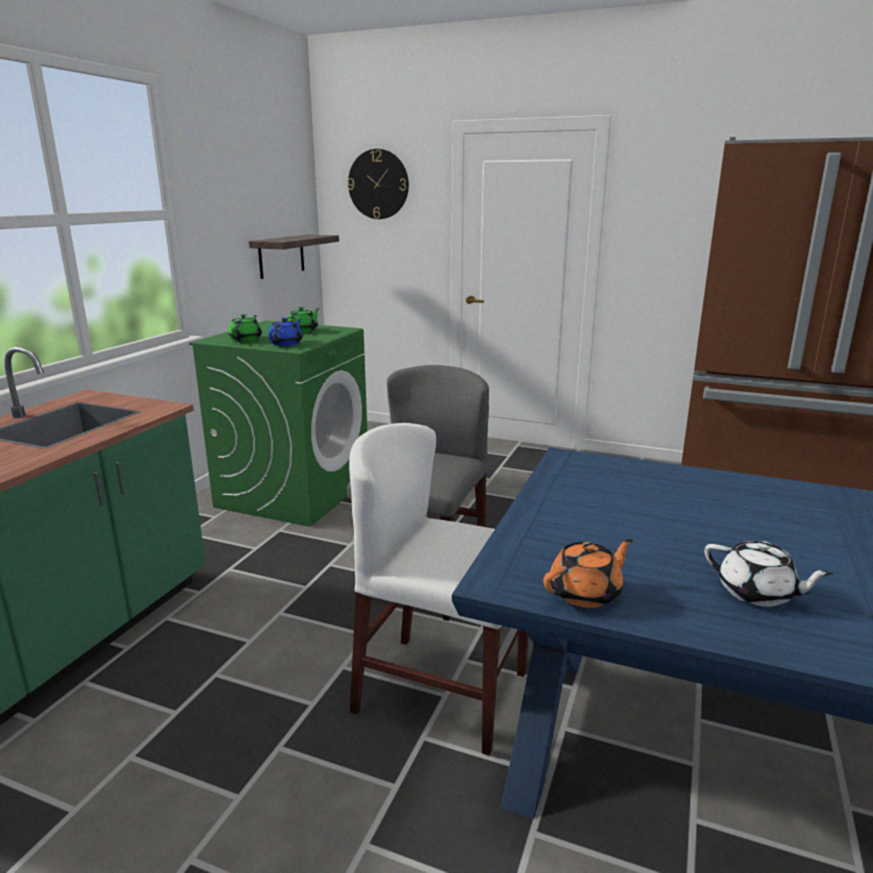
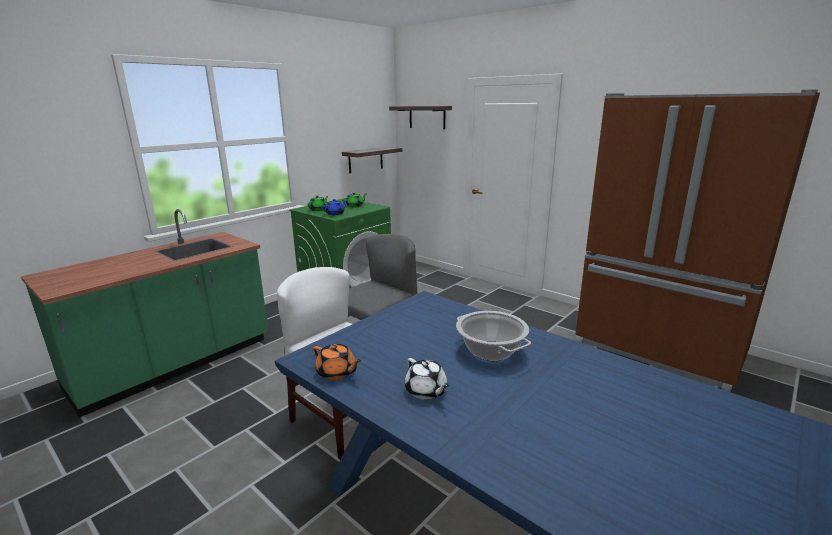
camera: 20 degrees right, 0 degrees up
(378, 184) = (427, 117): wall clock -> shelf
(586, 593) = (336, 373): orange teapot -> orange teapot turned 45 degrees clockwise
(760, 518) = (490, 351): none -> cooking pot

